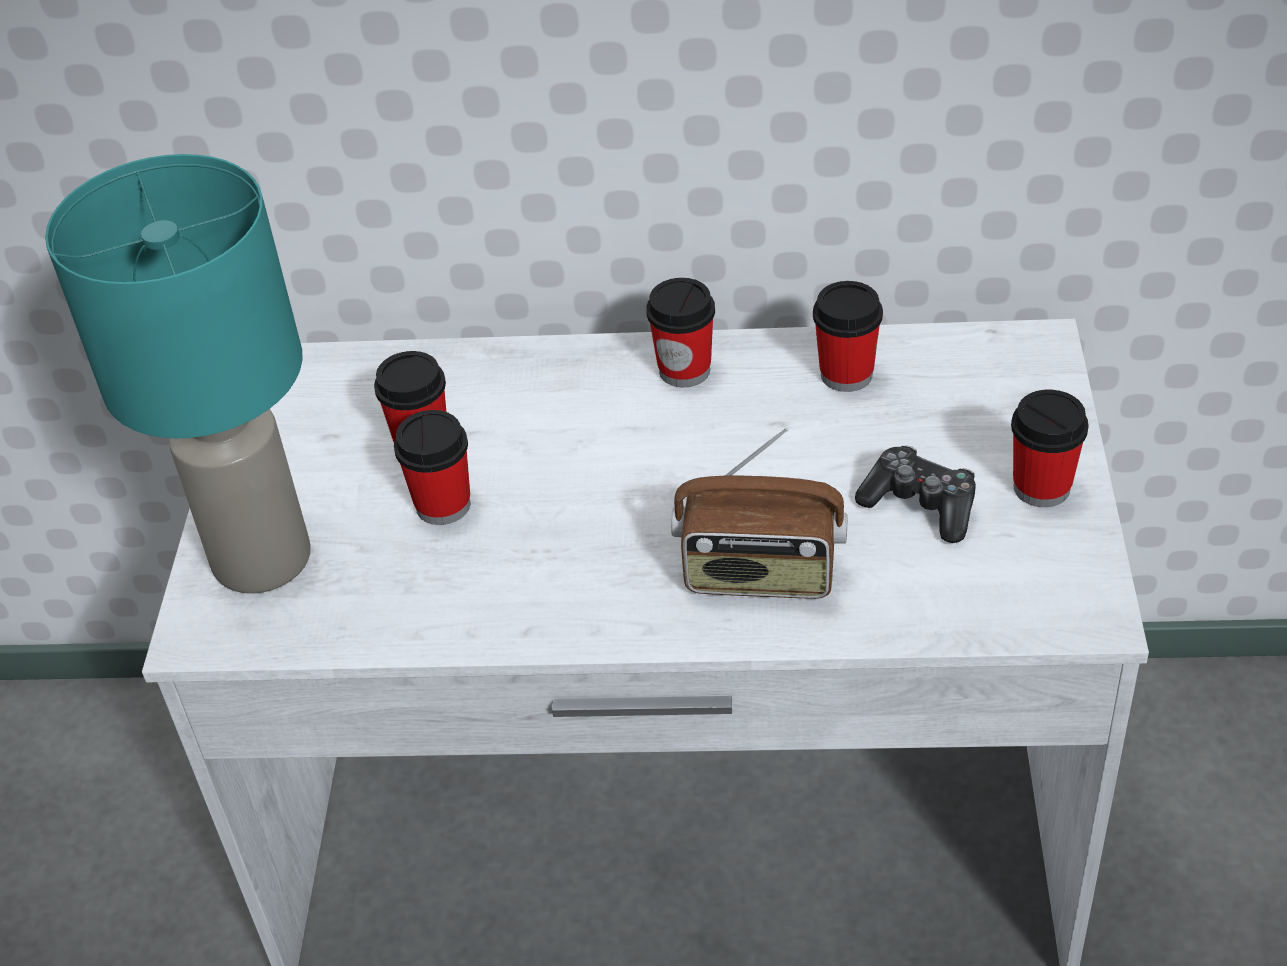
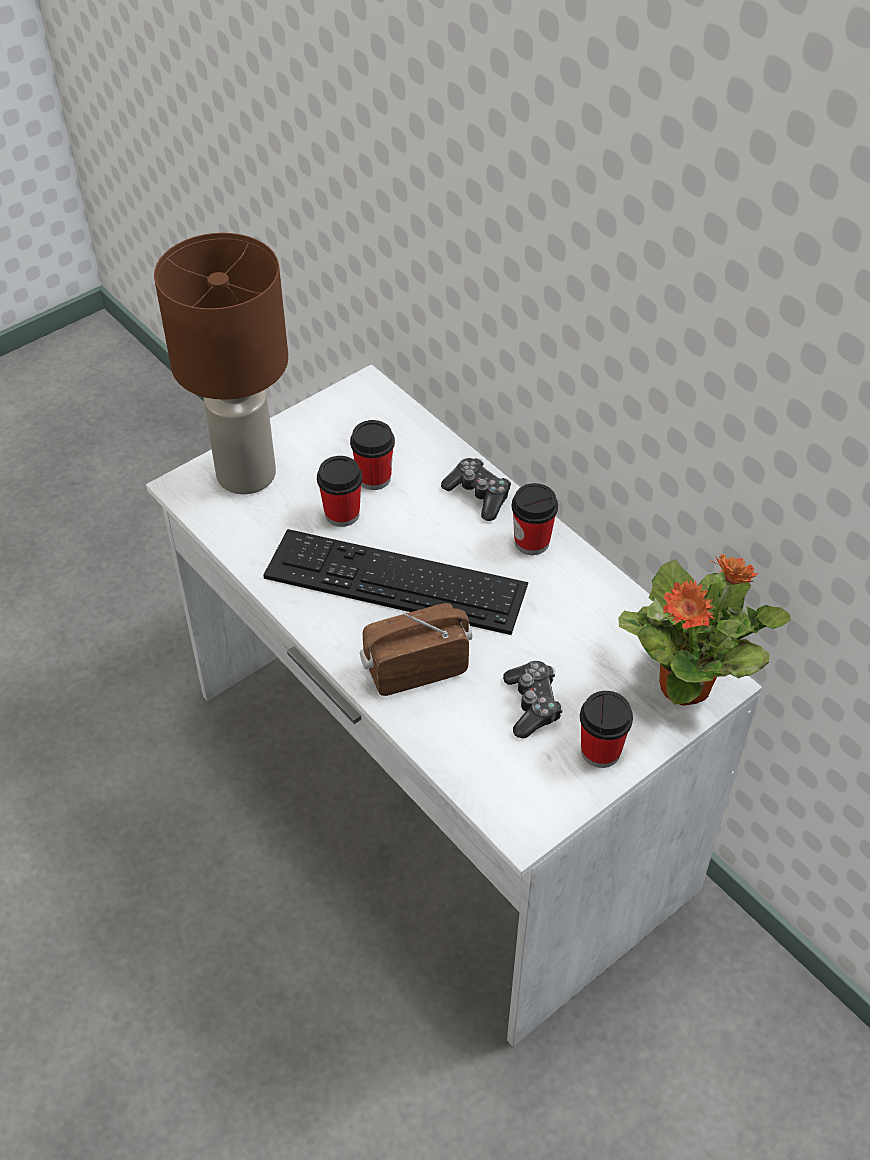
camera: 45 degrees right, 5 degrees up
(260, 561) = (244, 475): turquoise table lamp -> brown table lamp
(562, 372) = (478, 495): none -> game controller
(607, 516) = (395, 581): none -> keyboard
(760, 575) = (415, 668): radio -> radio turned 105 degrees clockwise
(846, 374) = (601, 611): cup -> none
(1017, 369) = (686, 684): none -> potted plant

